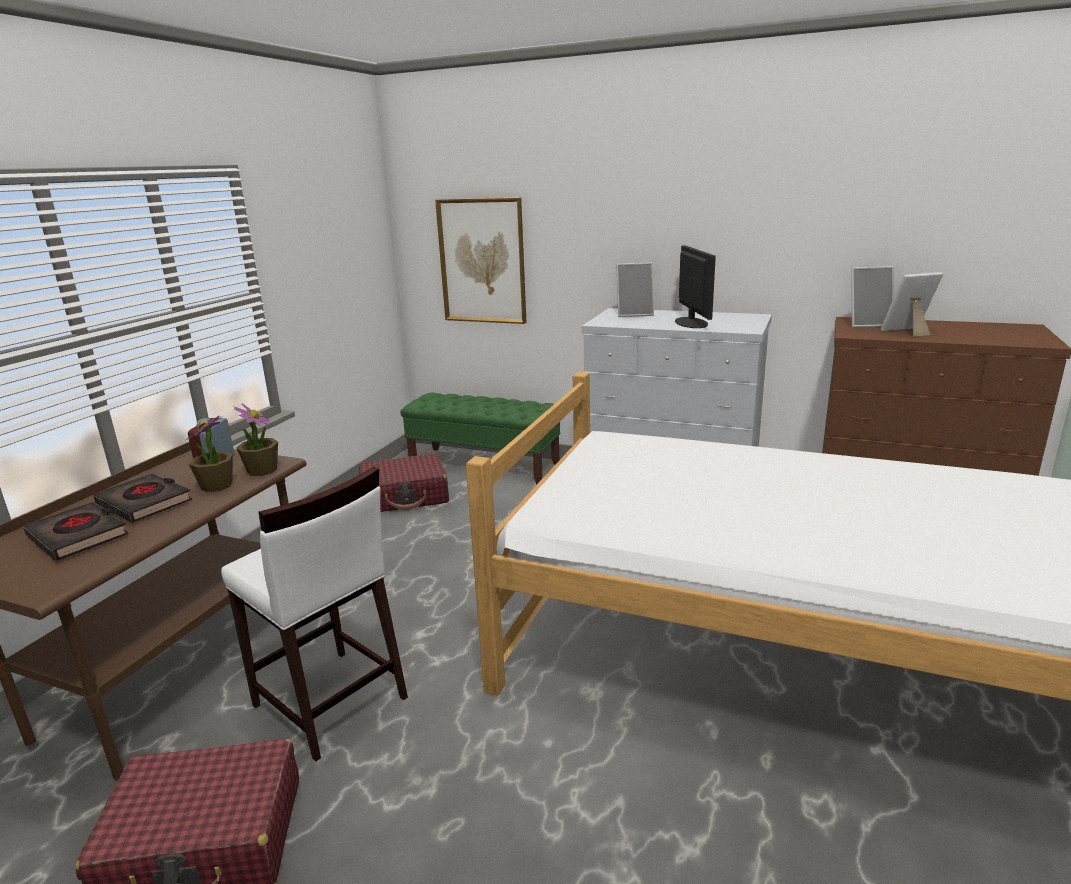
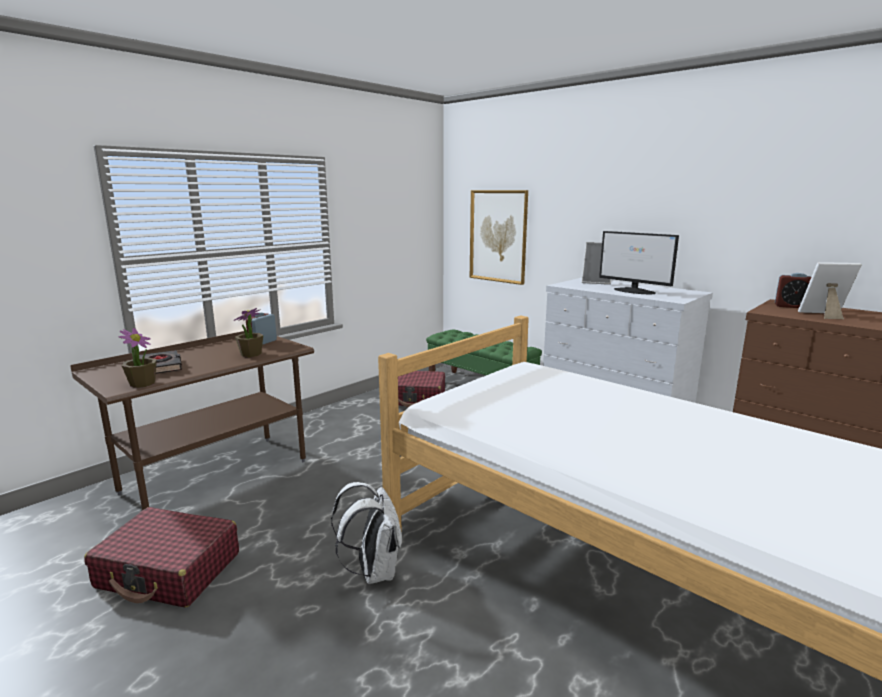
camera: 20 degrees right, 5 degrees down
(145, 503) = (206, 357): black book -> none
(262, 470) = (283, 350): potted plant -> potted plant (143, 383)
(329, 703) = (285, 513): white stool -> none
(502, 748) = (373, 571): none -> white backpack
(691, 322) = (634, 291): monitor -> monitor turned 120 degrees clockwise
(868, 324) = (792, 306): picture frame -> alarm clock

